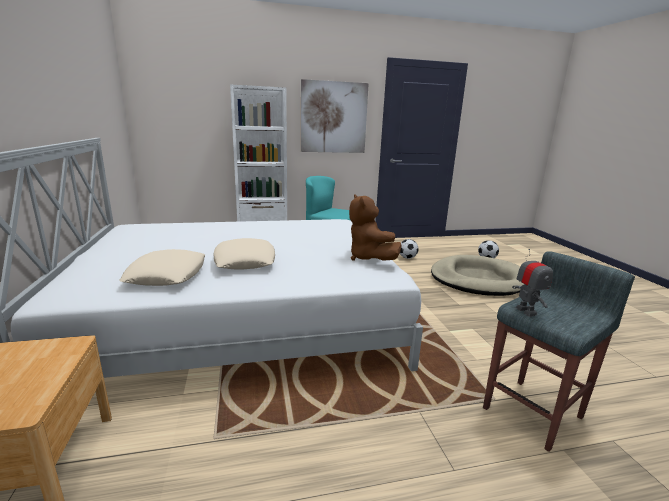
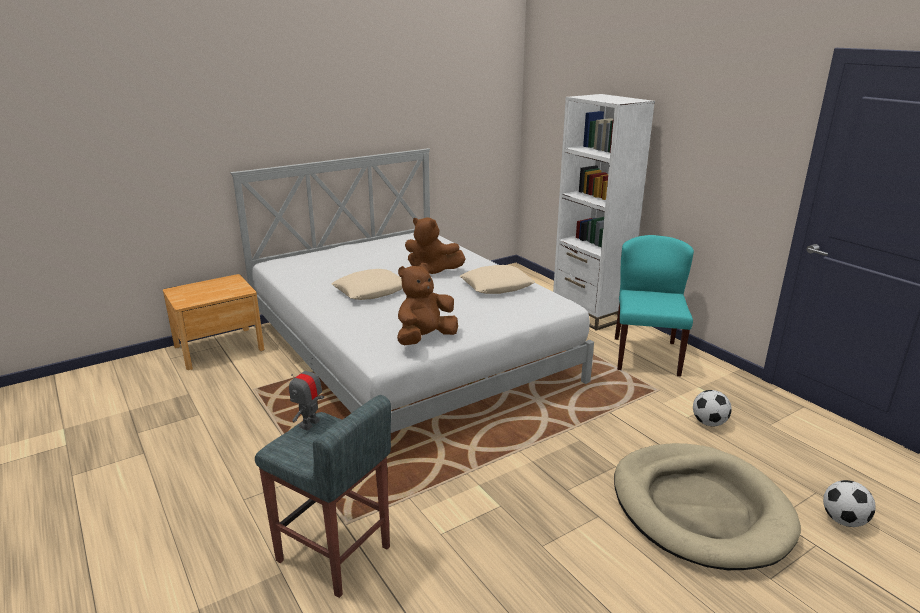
camera: 70 degrees right, 5 degrees up
(167, 275) = (324, 276): beige pillow -> beige pillow (497, 286)
(232, 237) = (432, 271): none -> brown plush toy
(333, 117) = (723, 150): picture -> none
(526, 311) = (309, 423): toy robot -> toy robot turned 150 degrees clockwise

